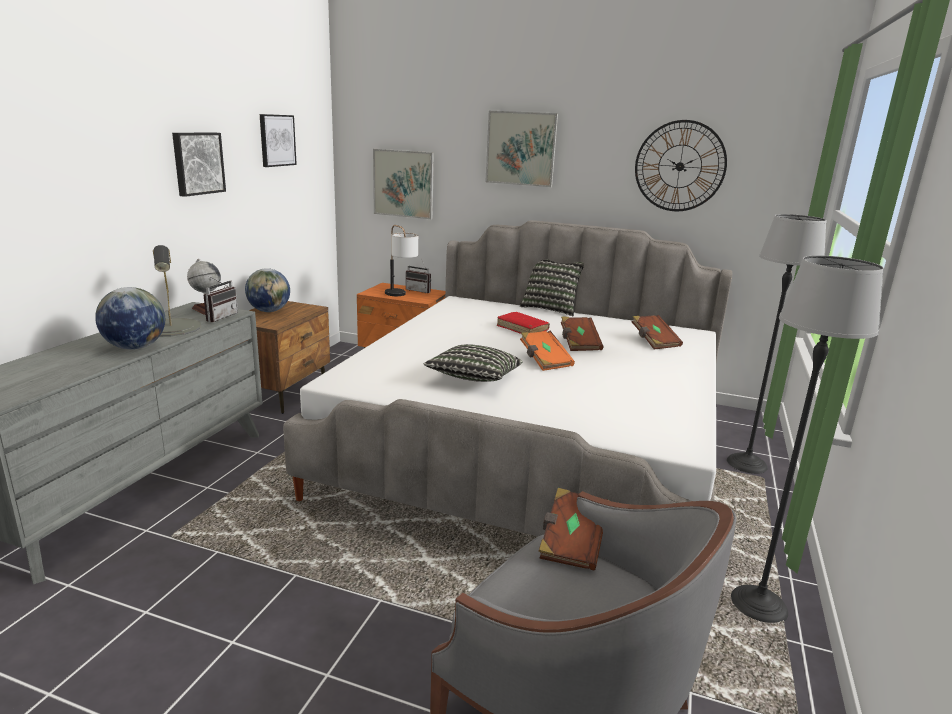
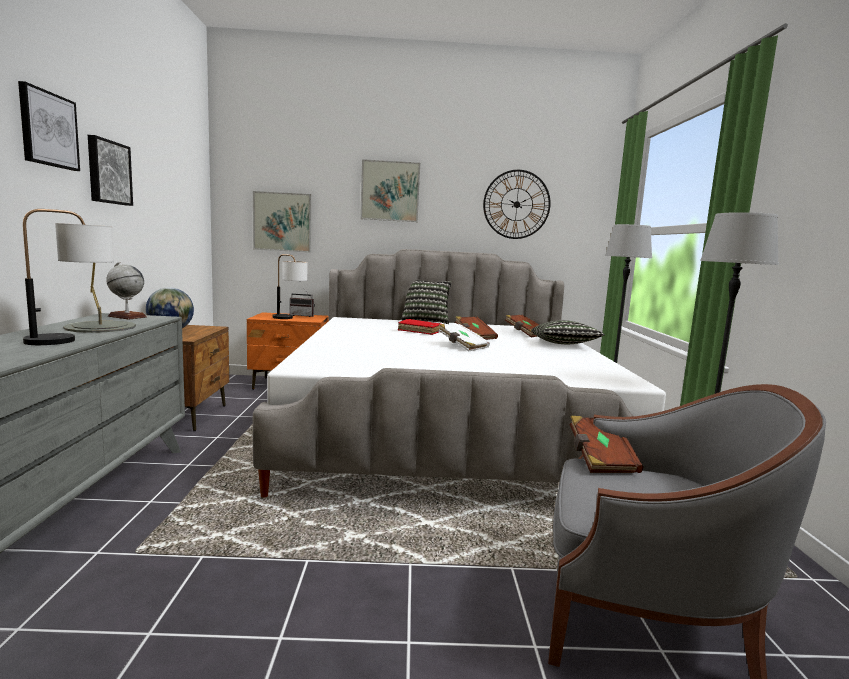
camera: 20 degrees left, 10 degrees down
(135, 347) = (74, 339): globe -> table lamp
(219, 317) = (147, 320): radio -> none
(277, 140) = (171, 170): picture -> picture (48, 129)
(474, 379) = (421, 358): pillow -> pillow (564, 345)
(544, 361) = (462, 346): orange book -> white book

